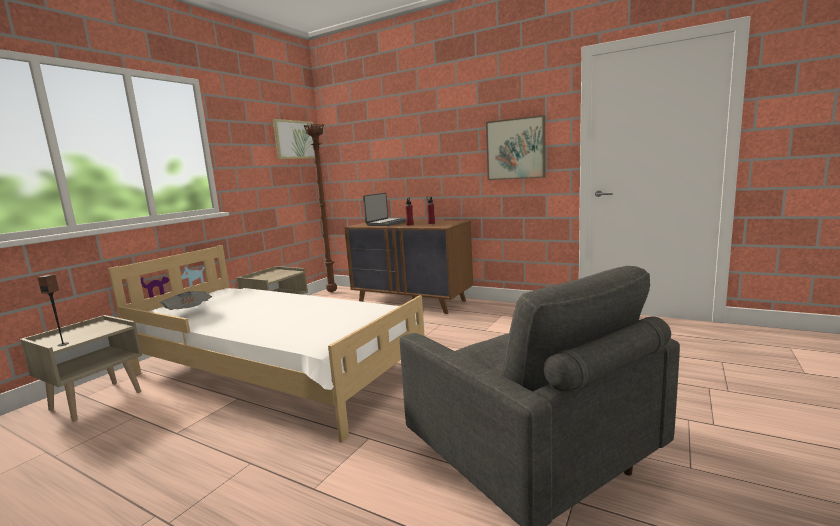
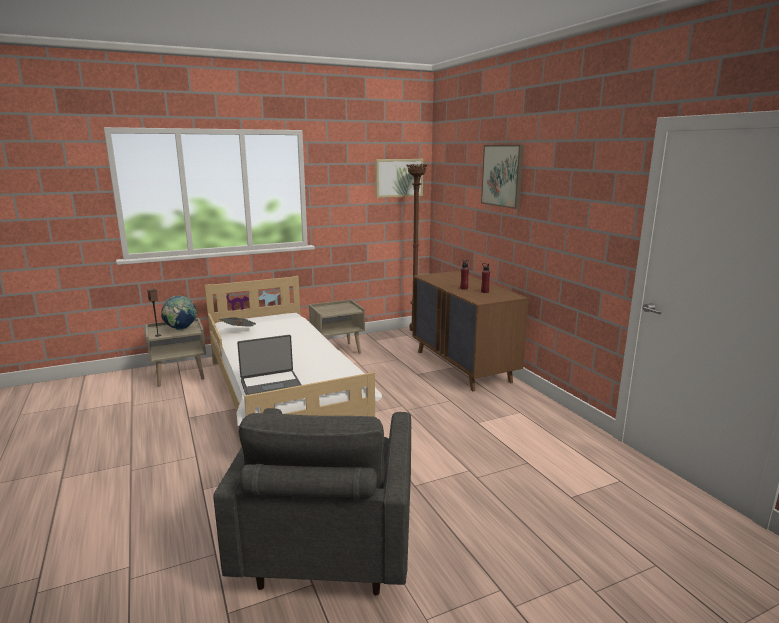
camera: 35 degrees right, 5 degrees up
(92, 331) = (180, 329): none -> globe
(387, 223) = (454, 280): laptop -> laptop (270, 384)
(515, 149) = (579, 229): picture -> picture (502, 175)

